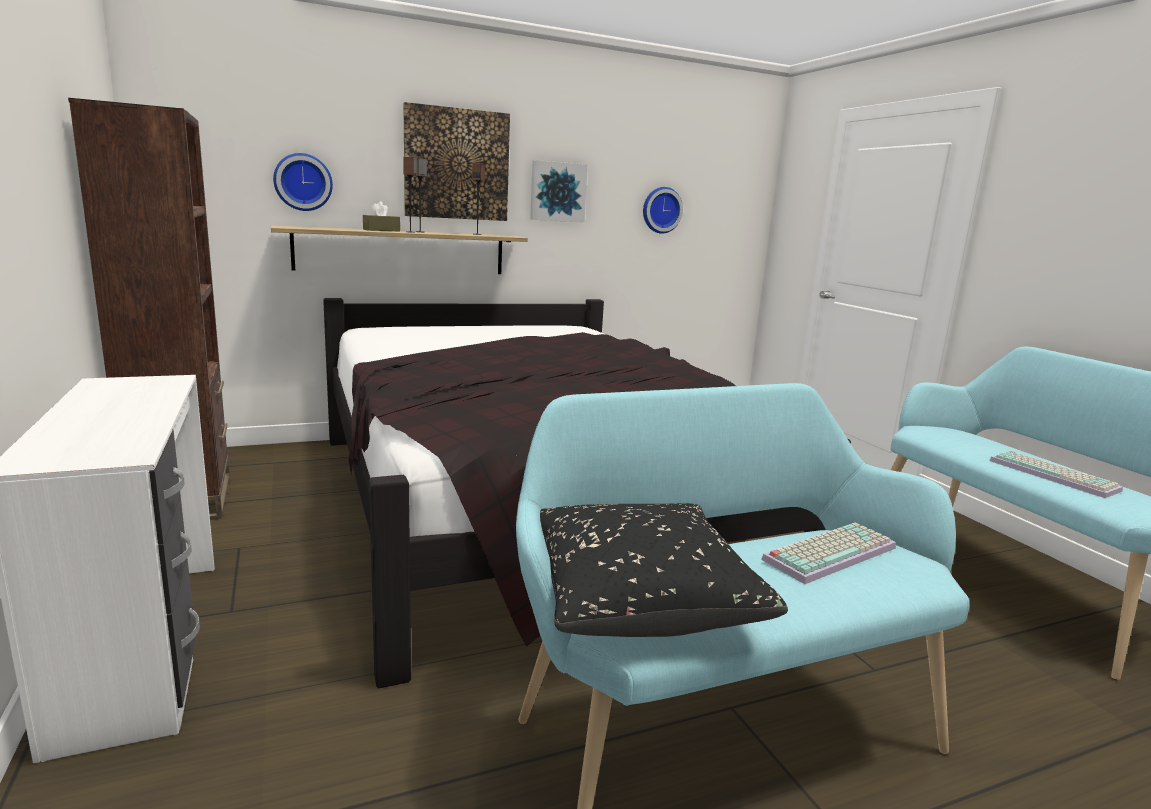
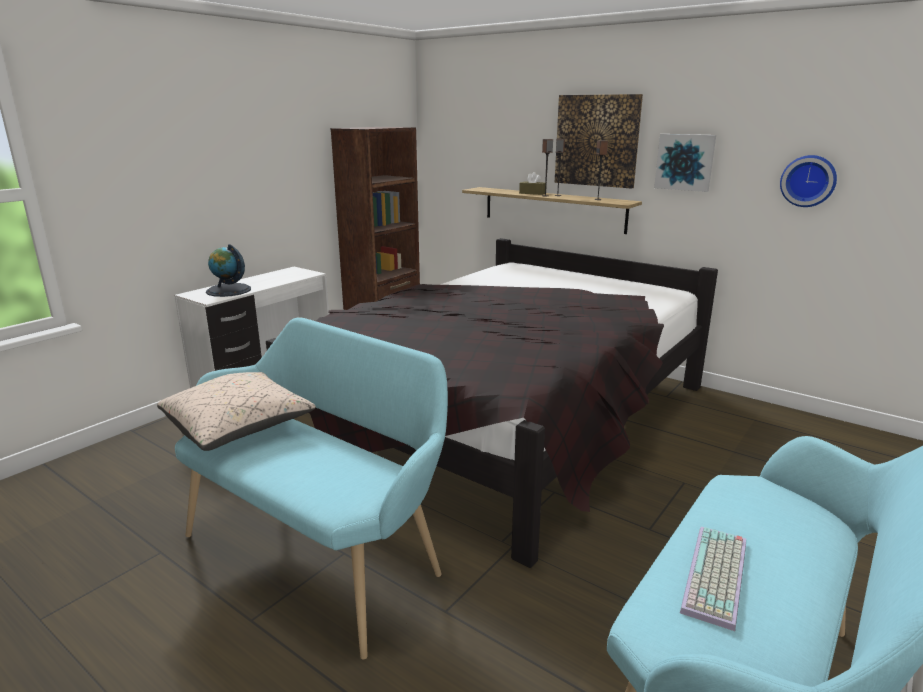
camera: 60 degrees right, 5 degrees up
(104, 435) = (228, 290): none -> globe
(303, 182) = (497, 158): wall clock -> none
(637, 596) = (239, 427): black pillow -> beige pillow
(829, 552) = (345, 469): keyboard -> none

